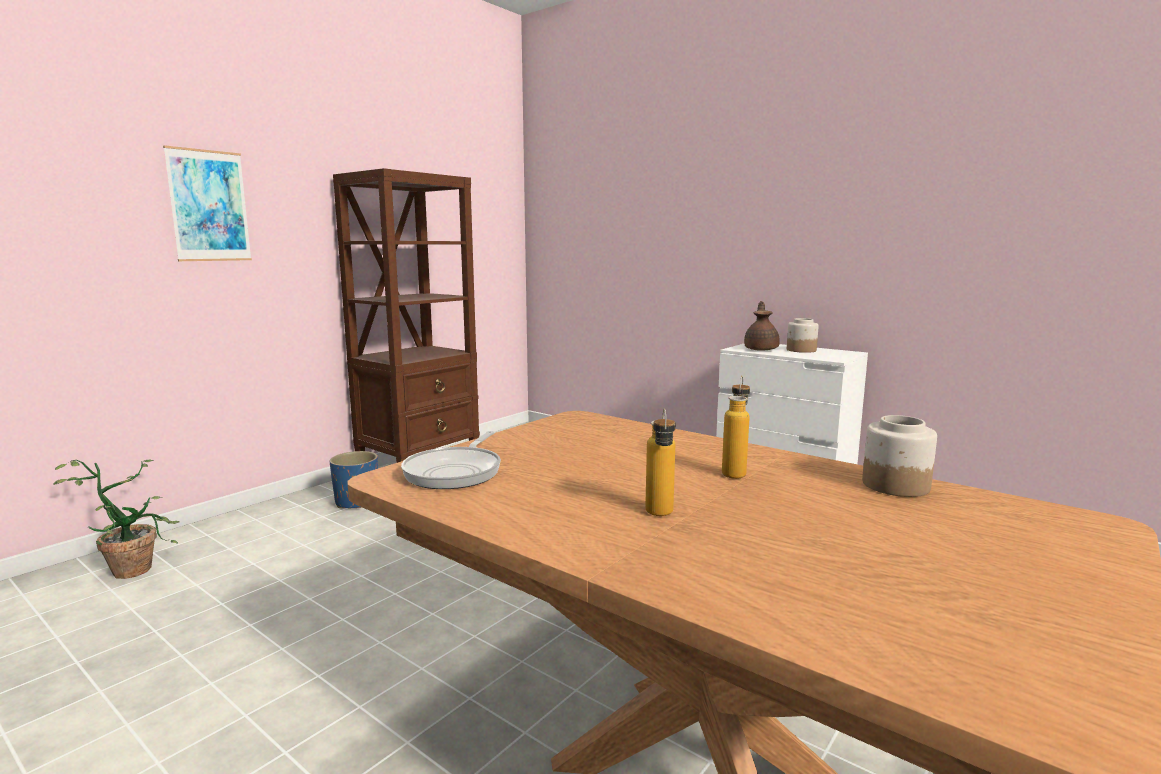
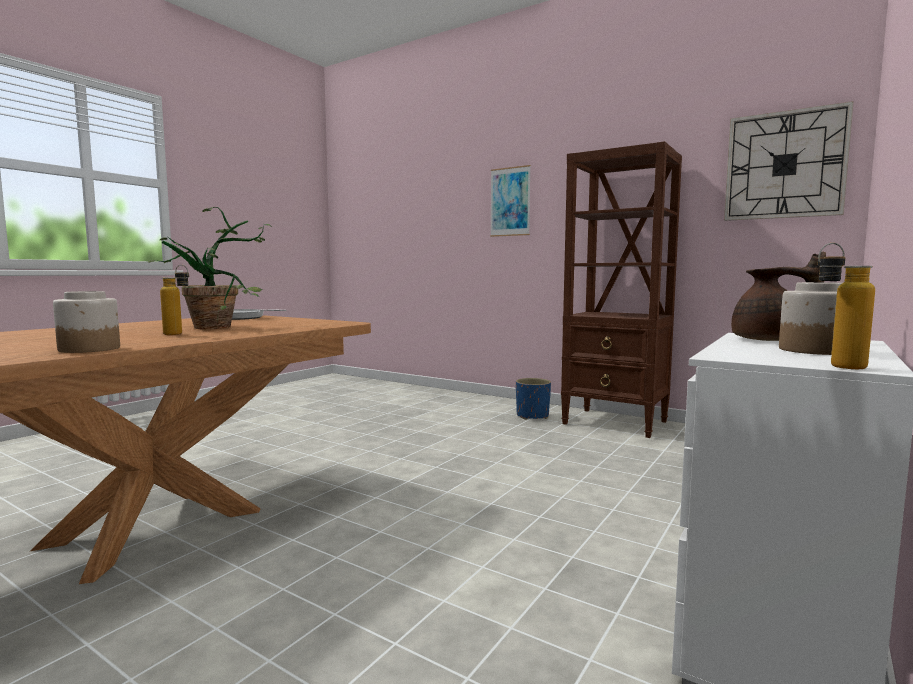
camera: 85 degrees right, 5 degrees down
(133, 566) = (426, 395): potted plant -> potted plant (223, 327)
(485, 205) = (784, 165): none -> wall clock
(660, 516) = (128, 328): bottle -> bottle (836, 367)

